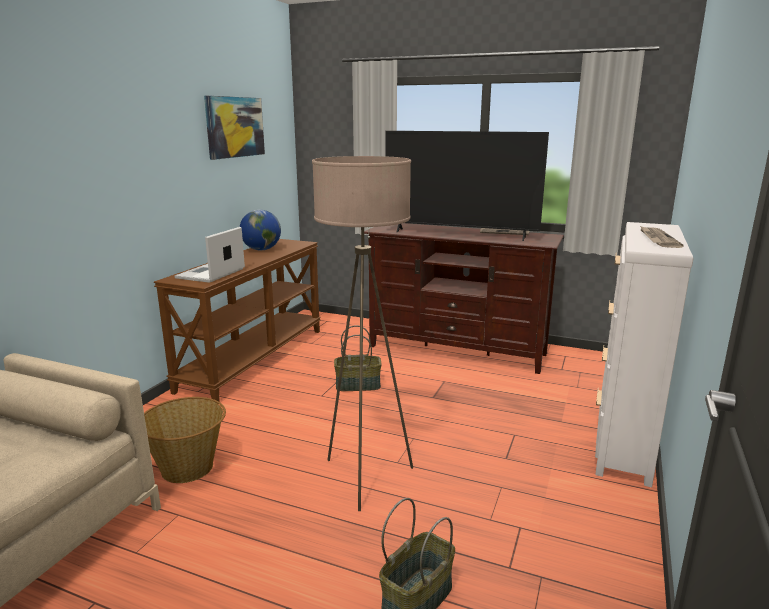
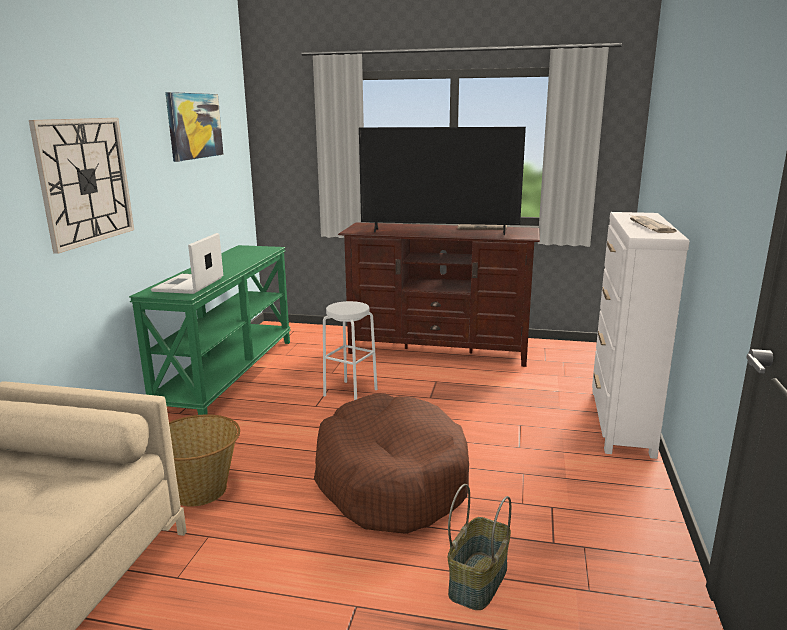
camera: 10 degrees left, 0 degrees up
(112, 175) = (85, 181): none -> wall clock
(253, 358) = (228, 375): brown console table -> green console table
(261, 249) = (229, 257): globe -> none
(358, 385) = (350, 392): basket -> white stool
(366, 478) = (390, 479): beige floor lamp -> brown dog bed

